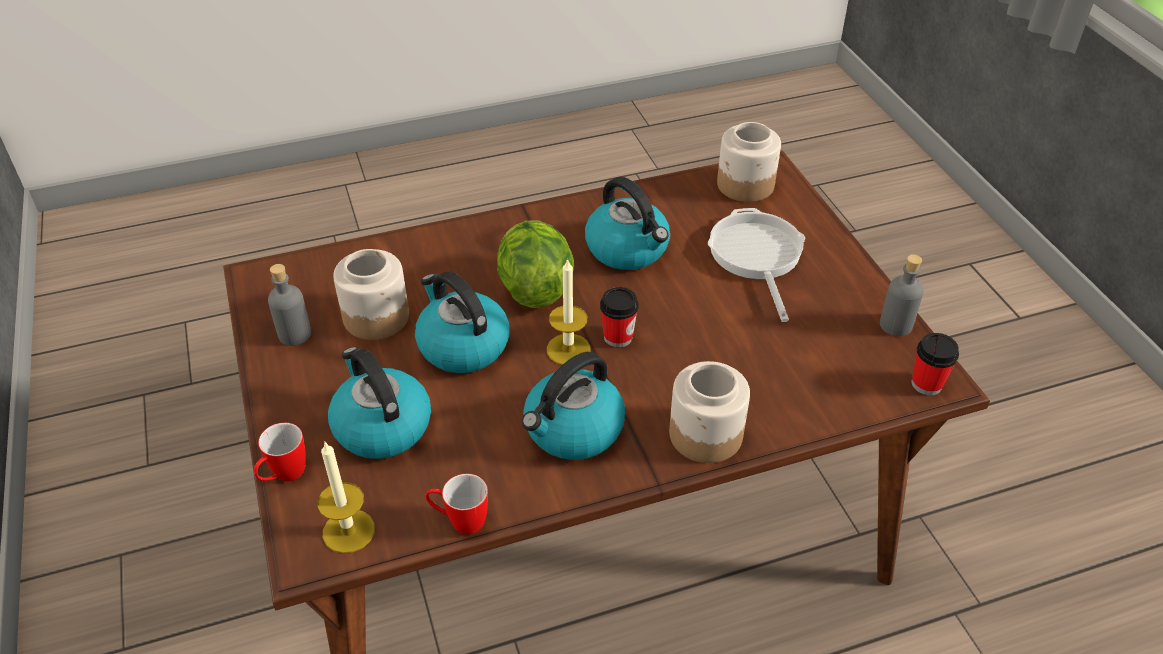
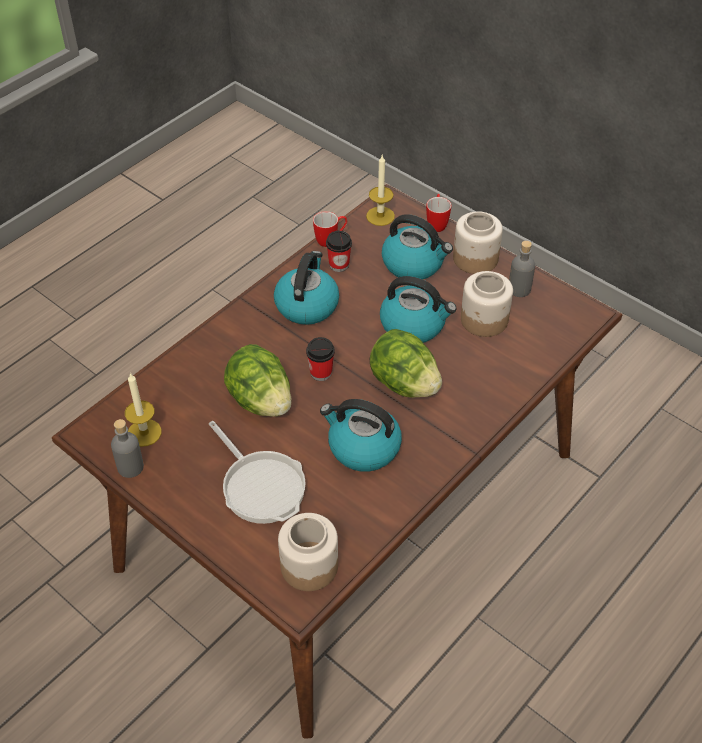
camera: 150 degrees right, 5 degrees up
(568, 349) = (346, 350): candle -> candle (144, 432)
(706, 434) = (227, 334): jar -> jar (475, 259)
(710, 335) = (260, 401): none -> lettuce
(926, 384) = (97, 426): cup -> cup (339, 265)

